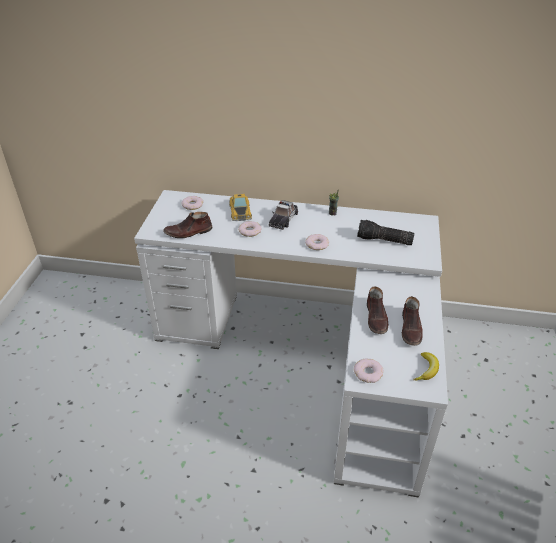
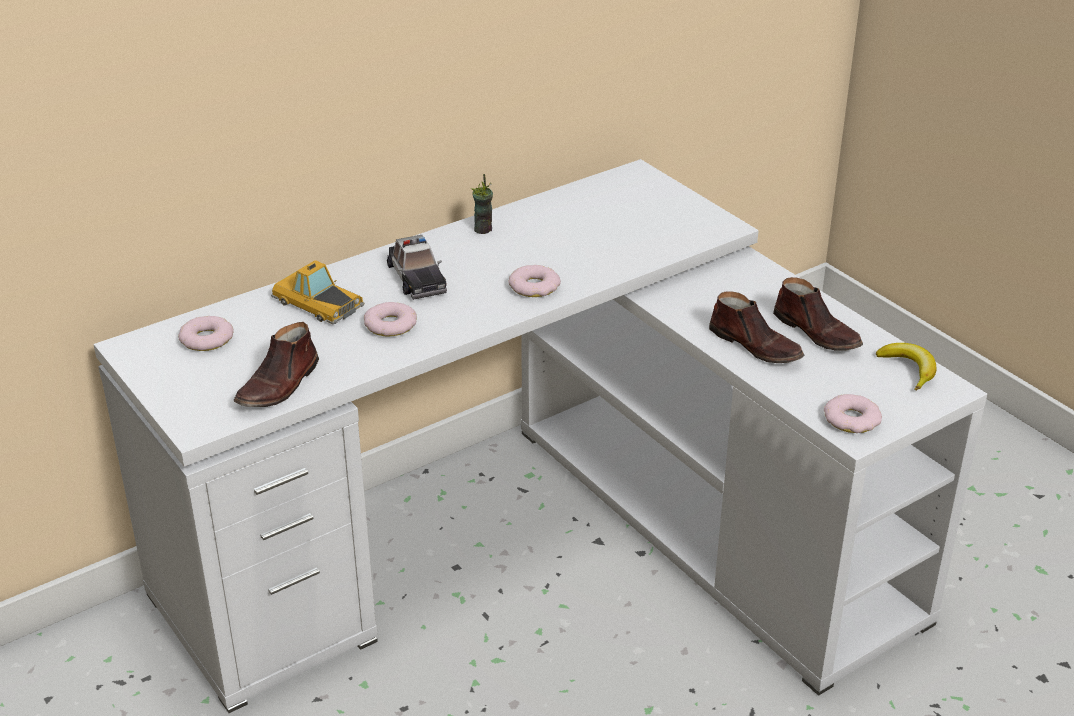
camera: 45 degrees left, 5 degrees down
(383, 240) = (622, 230): flashlight -> none

